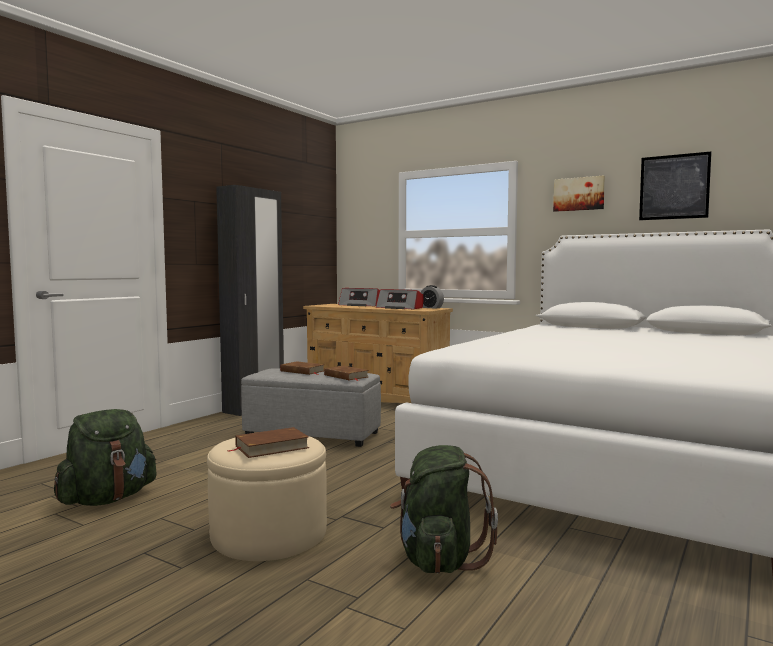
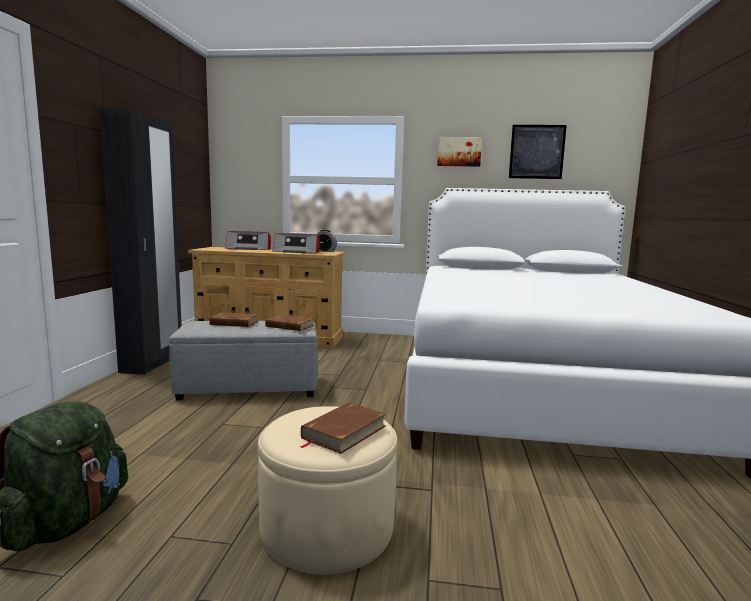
camera: 25 degrees left, 5 degrees up
(439, 559) = (519, 517): green backpack -> none

